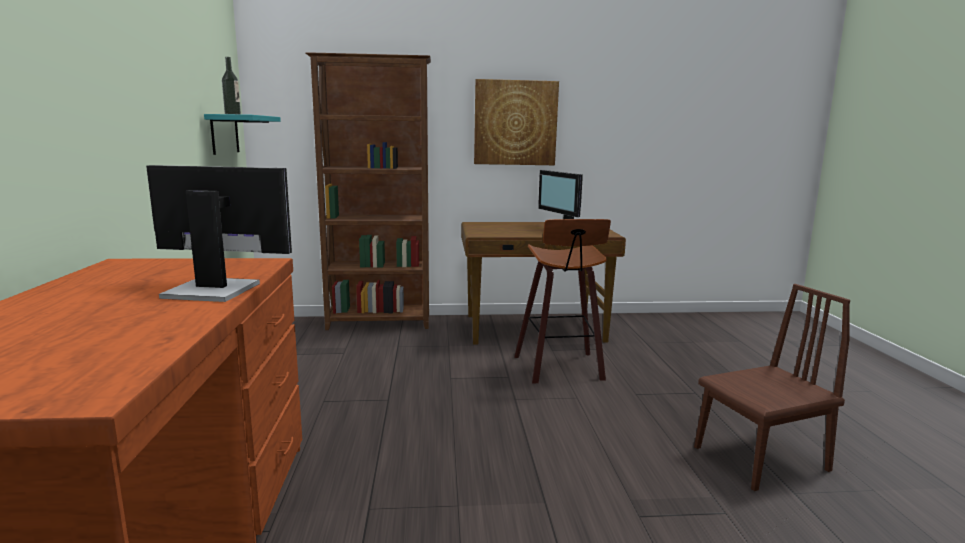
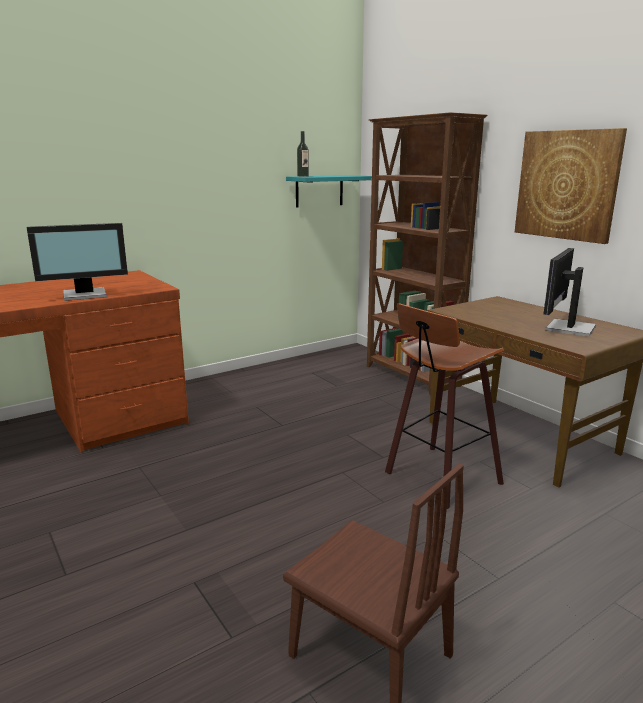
camera: 60 degrees right, 5 degrees up
(213, 289) = (85, 295): monitor -> monitor turned 90 degrees clockwise

